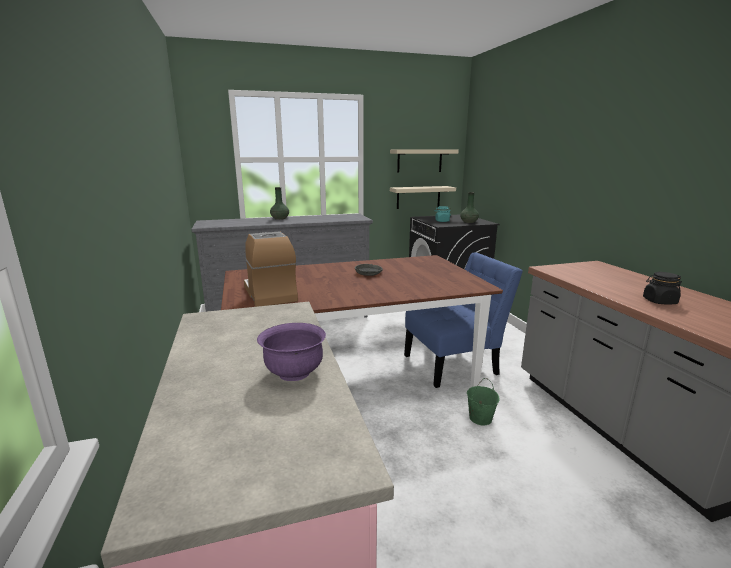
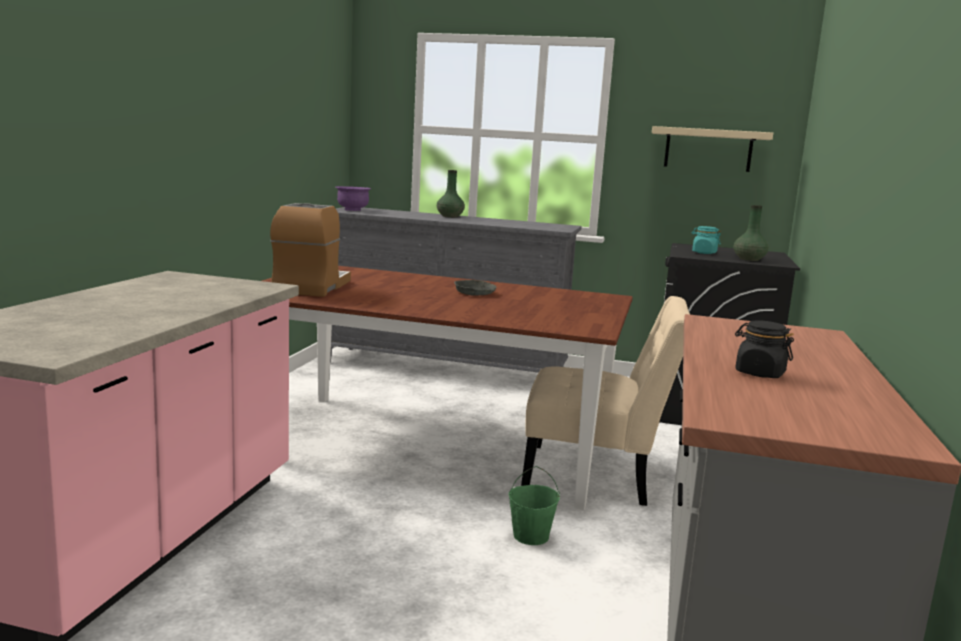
camera: 30 degrees right, 5 degrees down
(294, 373) = (149, 314): purple bowl -> purple bowl (352, 210)
(418, 197) = (701, 213): beige shelf -> none
(455, 364) = (596, 475): blue chair -> beige chair

